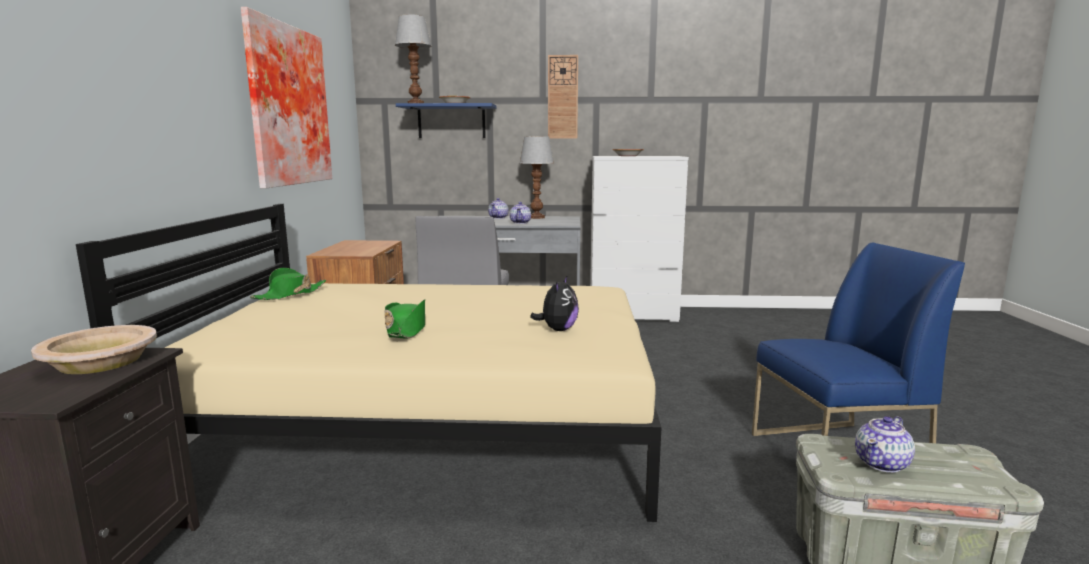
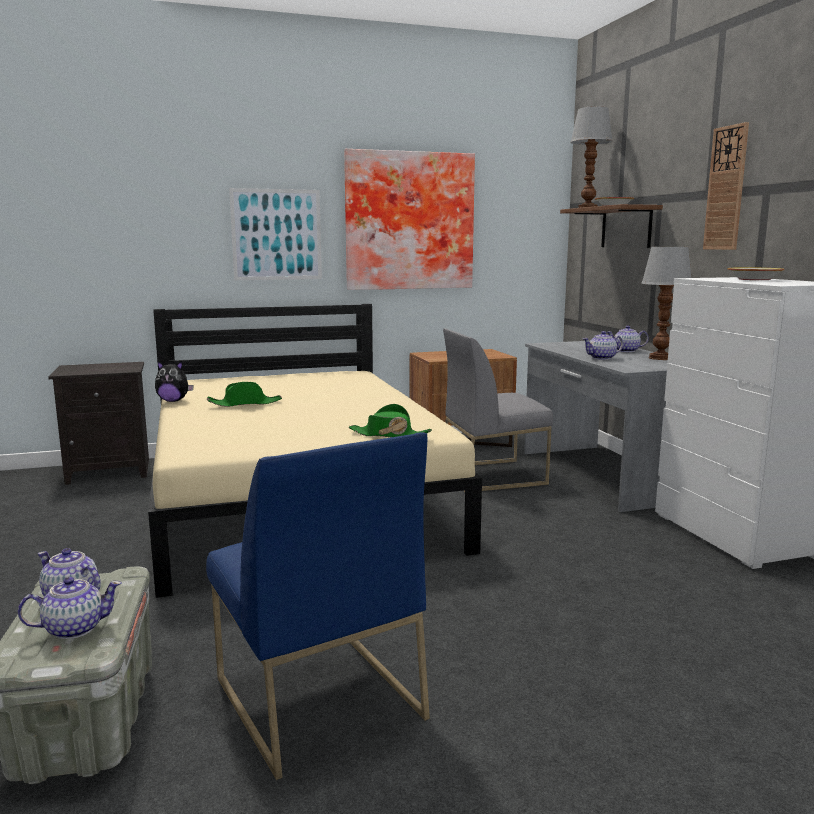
camera: 70 degrees right, 0 degrees up
(101, 361) = (117, 368): beige bowl -> none
(191, 114) = (276, 235): none -> picture
(290, 294) = (320, 373): green hat -> green hat (389, 435)
(451, 121) = (626, 227): blue shelf -> brown shelf
(557, 329) = (270, 434): plush toy -> plush toy (173, 401)
(943, 459) = (73, 628): none -> teapot

